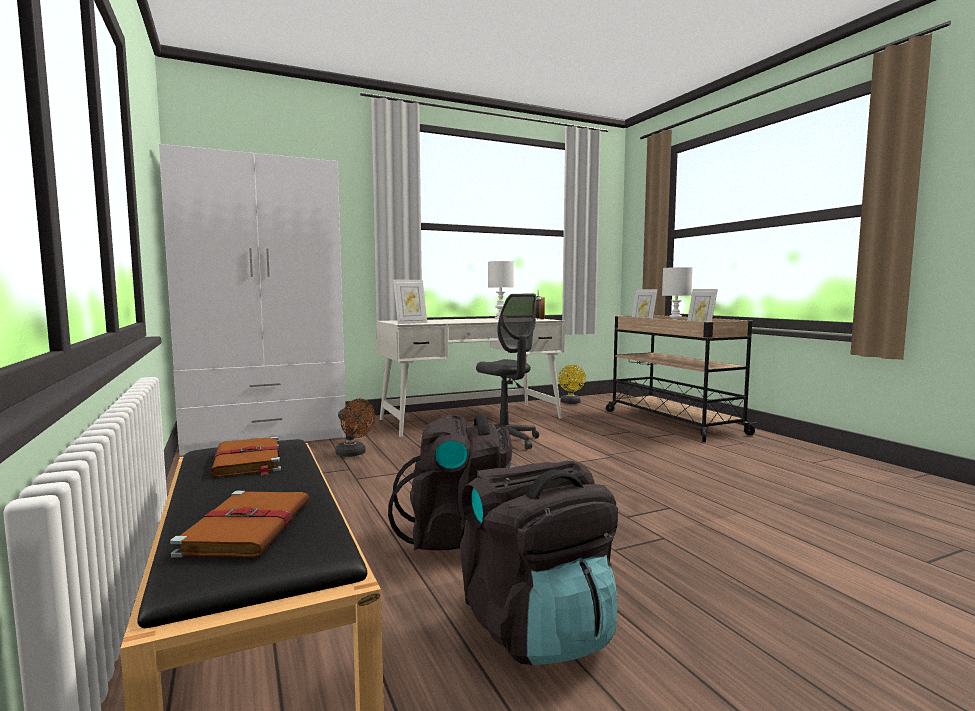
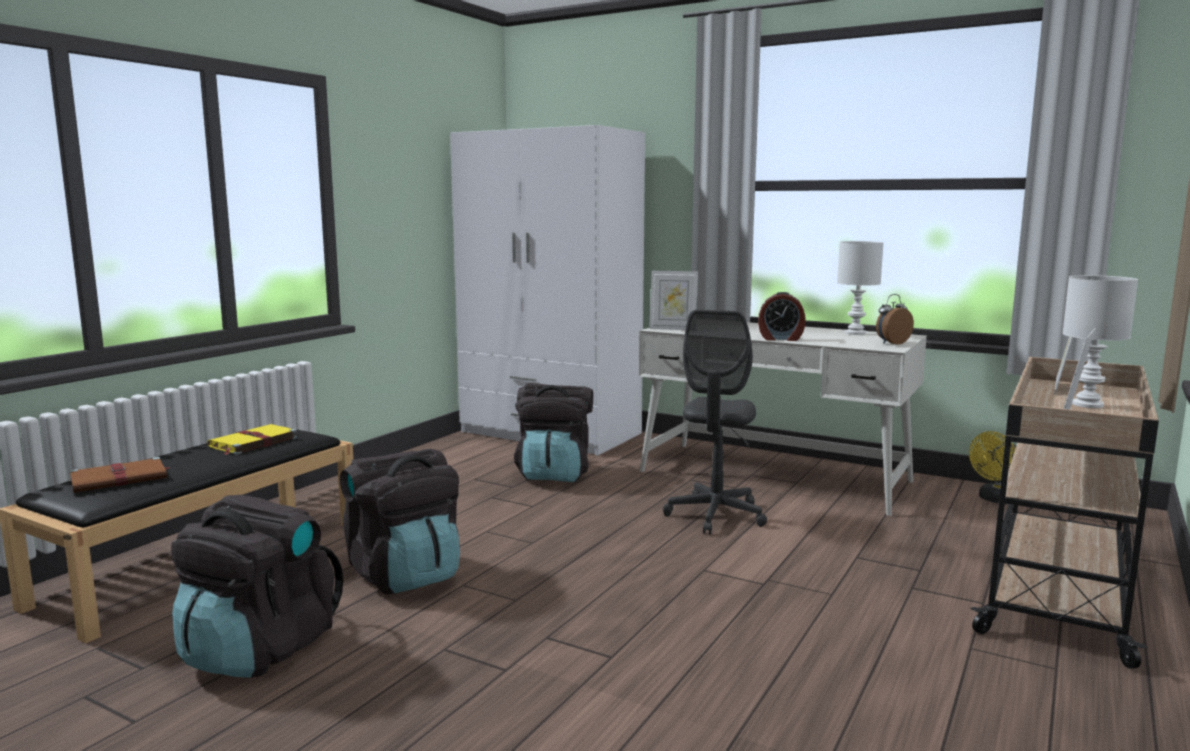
camera: 55 degrees right, 5 degrees up
(248, 461) = (252, 442): brown book -> yellow book
(354, 454) = (555, 474): brown fan -> black backpack
(489, 321) = (780, 338): none -> alarm clock

